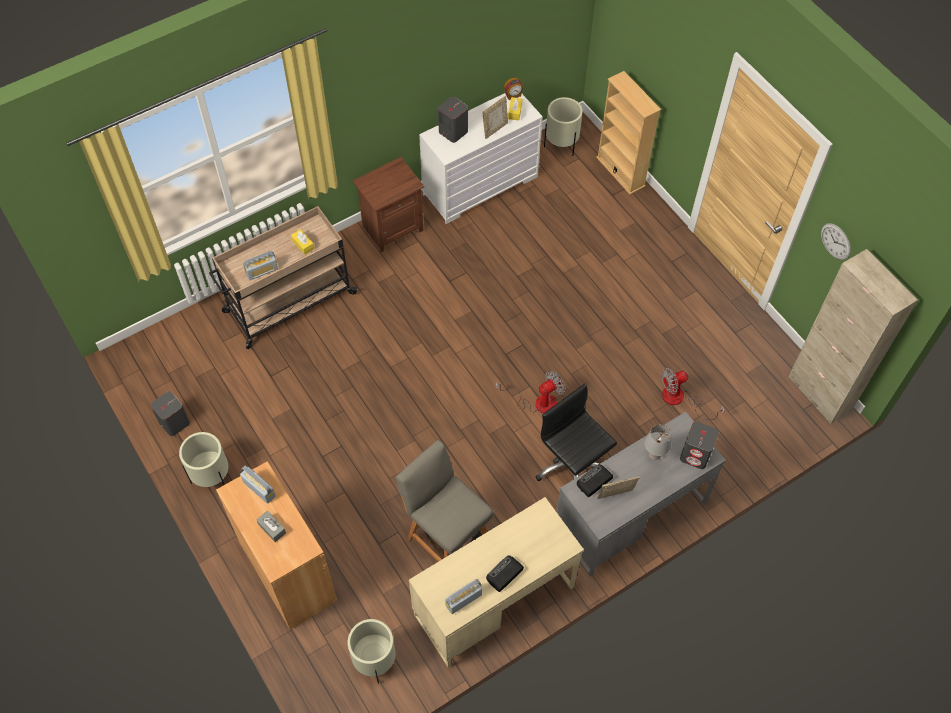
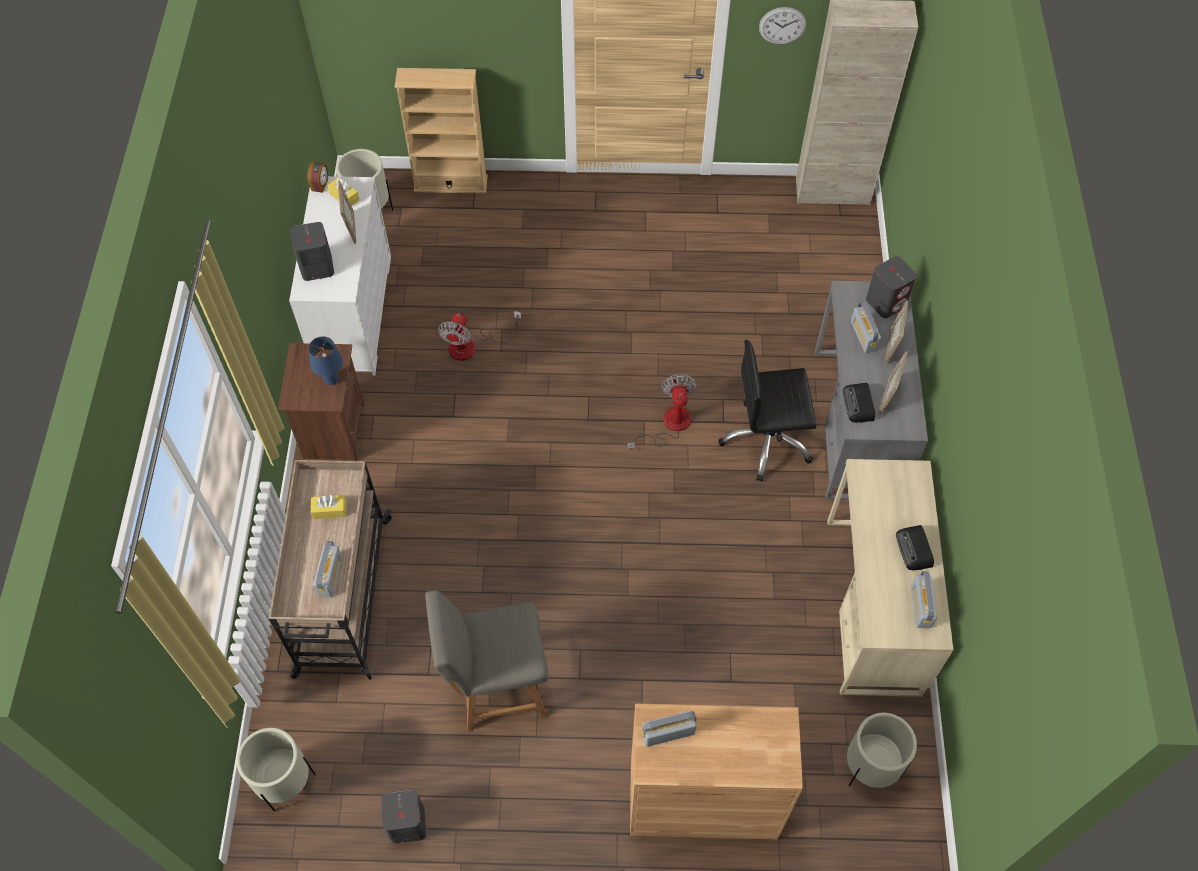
camera: 55 degrees left, 0 degrees up
(212, 477) = (517, 819): beige planter -> beige planter (286, 782)
(272, 528) = (731, 747): grey tissue box -> none
(392, 191) = (331, 379): none -> blue table lamp
(446, 537) = (769, 608): grey chair -> grey chair (496, 687)
(654, 455) = (863, 336): grey table lamp -> radio
(659, 477) = (891, 347): none -> picture frame
(680, 399) = (758, 302): fan -> fan (471, 346)

